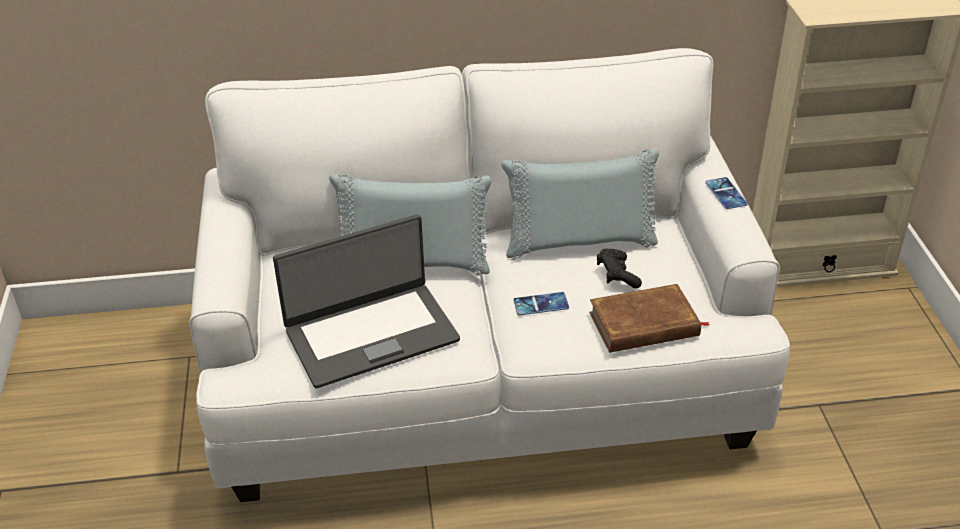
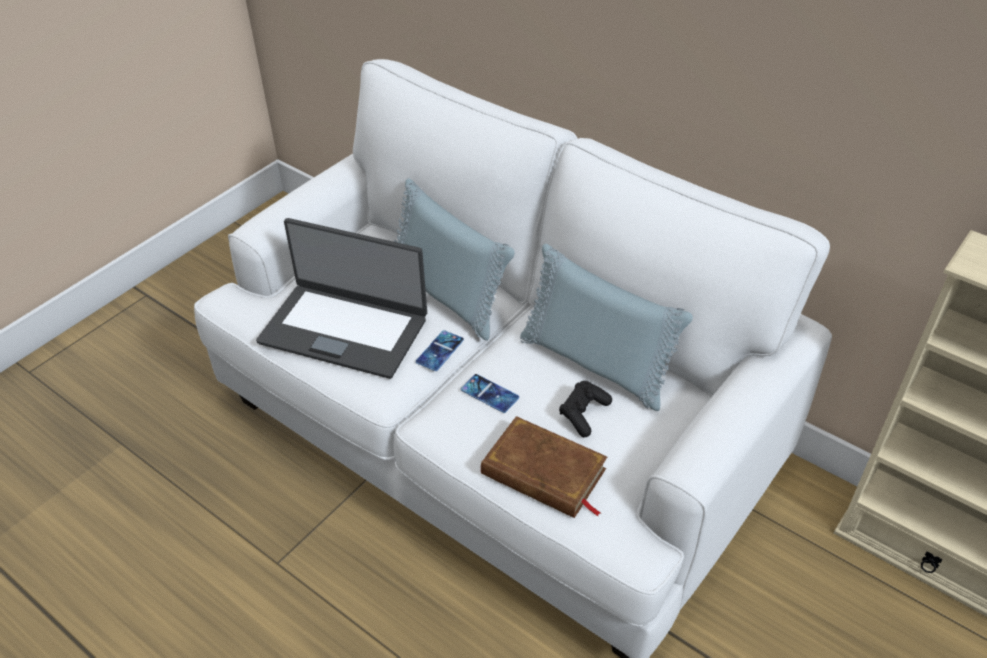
camera: 45 degrees right, 5 degrees up
(726, 193) = (739, 403): phone -> phone (440, 351)

